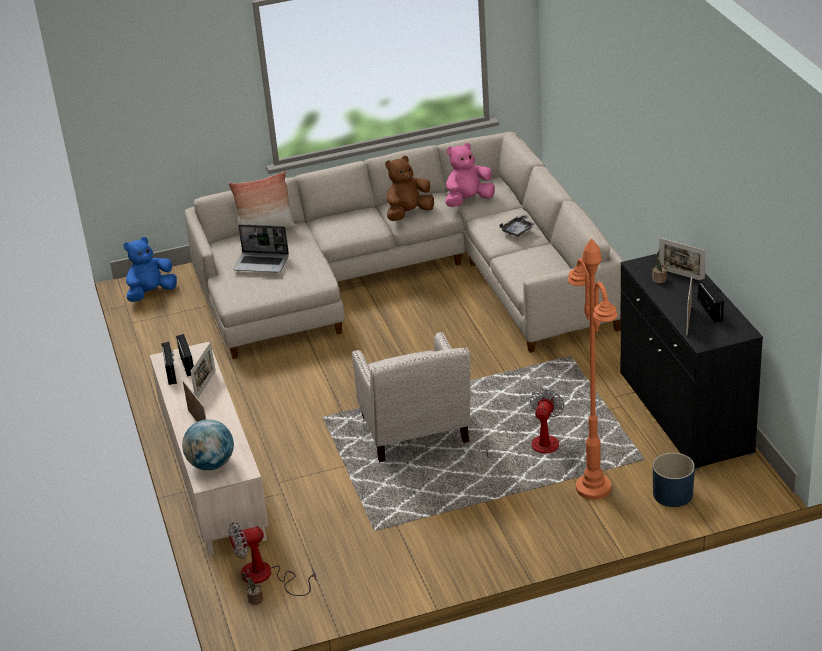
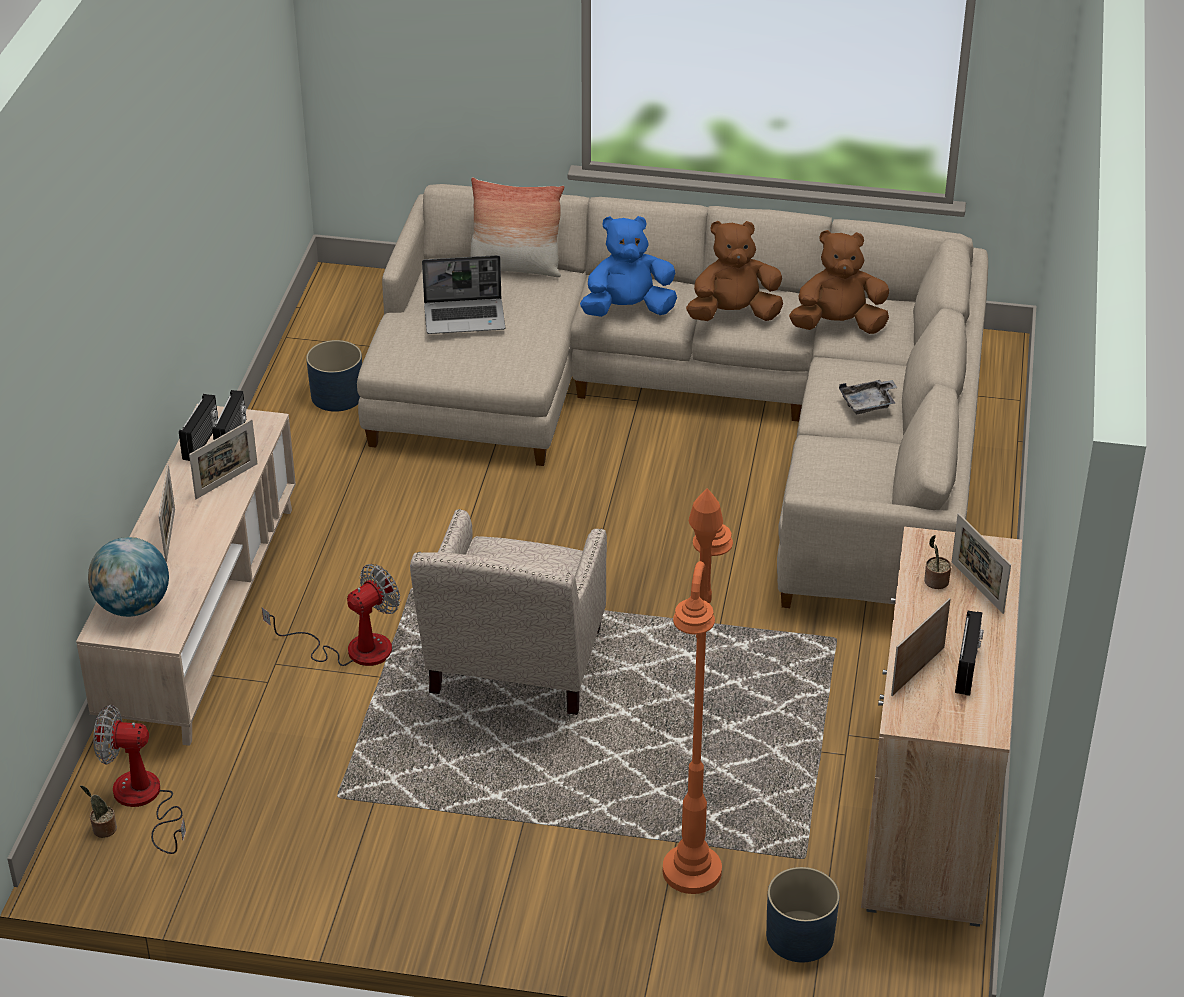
camera: 25 degrees right, 5 degrees up
(151, 293) = (345, 302): blue plush toy -> blue plush toy (628, 310)
(191, 341) = (337, 396): none -> blue planter
(262, 263) = (465, 317): laptop -> laptop turned 45 degrees counterclockwise
(468, 201) = (838, 325): pink plush toy -> brown plush toy
(535, 448) = (661, 767): fan -> fan (353, 649)
(684, 413) = (930, 809): black cabinet -> beige cabinet

